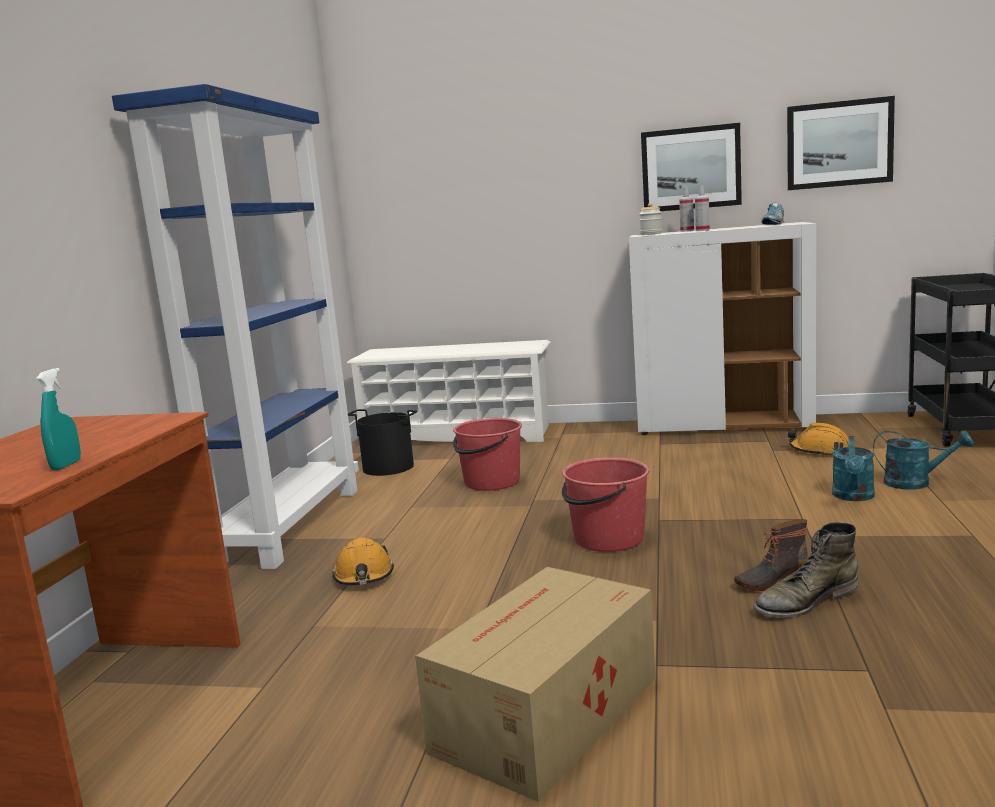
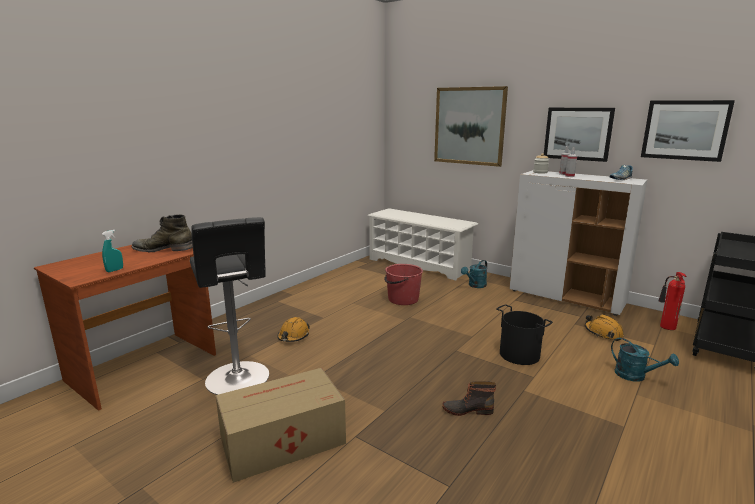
camera: 25 degrees right, 5 degrees up
(288, 525) = (294, 297): blue bookcase -> none
(343, 664) = (239, 380): none -> black stool
(388, 467) = (368, 275): black bucket -> black bucket (519, 354)
(509, 179) = (469, 126): none -> picture
(607, 539) = (417, 353): red bucket -> none
(805, 601) = (469, 430): green boot -> green boot (163, 249)
(853, 497) = (582, 373): turquoise watering can -> turquoise watering can (475, 286)
(880, 427) = (666, 327): none -> fire extinguisher

